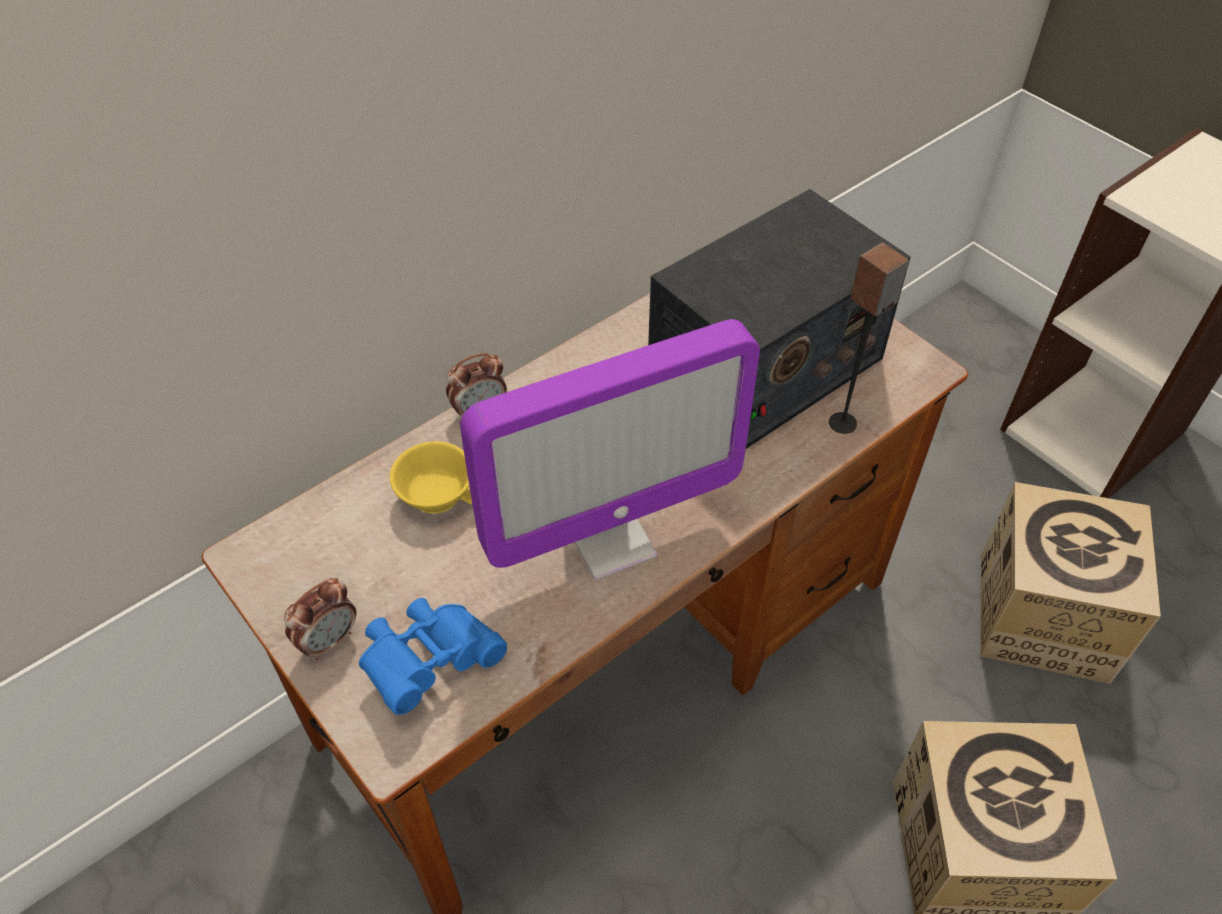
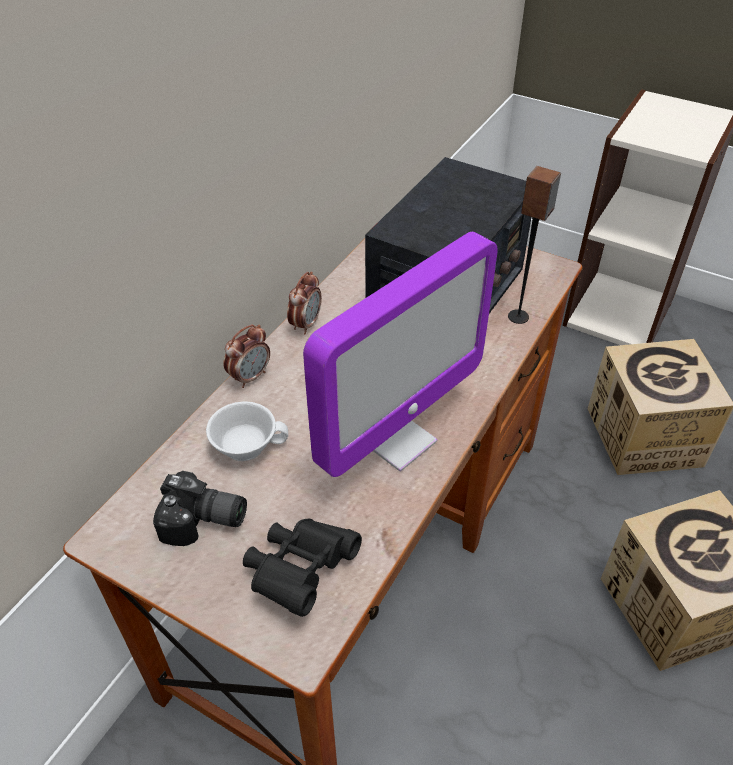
camera: 20 degrees left, 5 degrees down
(329, 640) = (208, 582): alarm clock -> alarm clock (306, 324)
(353, 572) = (204, 522): none -> camera
(430, 661) = (300, 571): blue binoculars -> black binoculars
(439, 493) = (246, 443): yellow cup -> white cup

